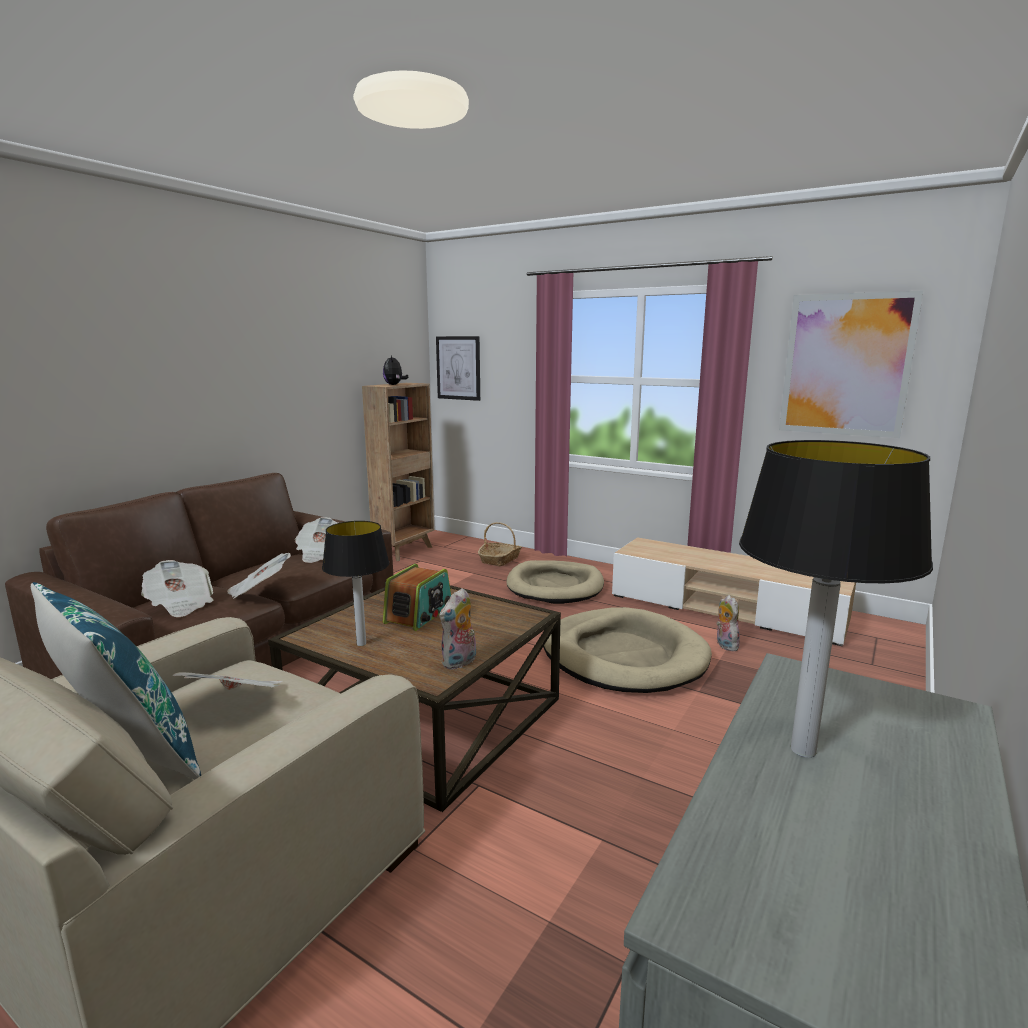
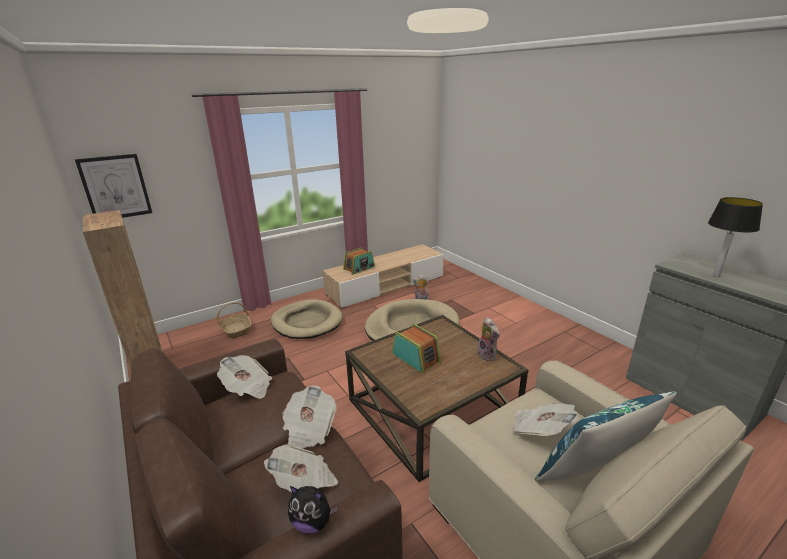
camera: 65 degrees left, 10 degrees up
(361, 644) = (448, 385): table lamp -> none
(394, 385) = (109, 220): plush toy -> plush toy (312, 522)
(677, 553) = (359, 268): none -> radio
(846, 365) = (398, 146): picture -> none

